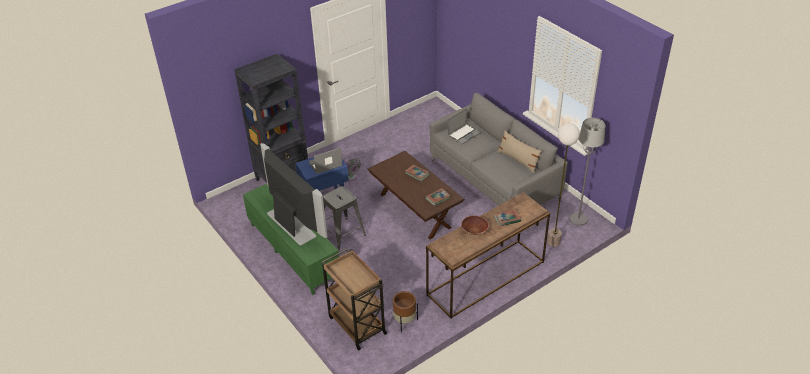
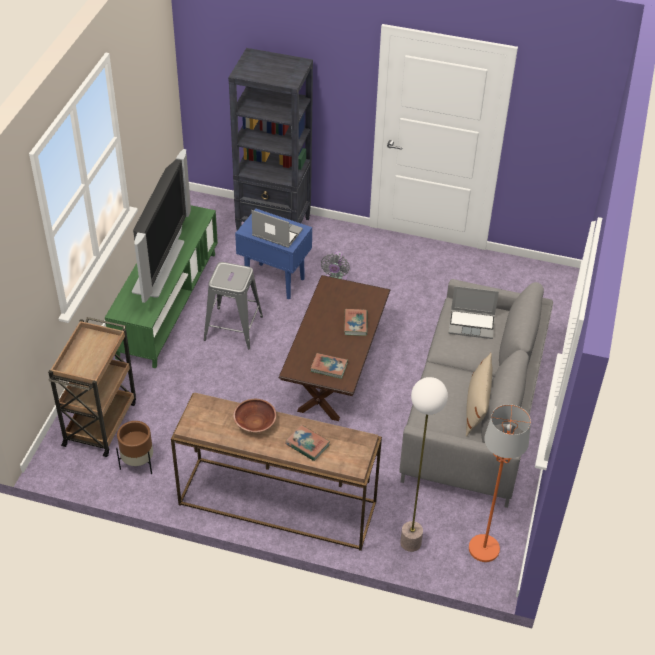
camera: 50 degrees right, 5 degrees up
(578, 219) = (484, 549): grey floor lamp -> orange floor lamp

